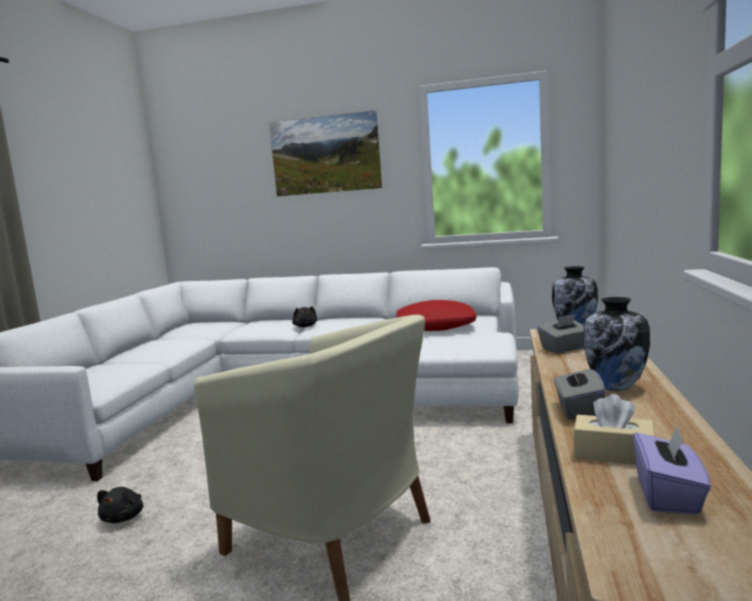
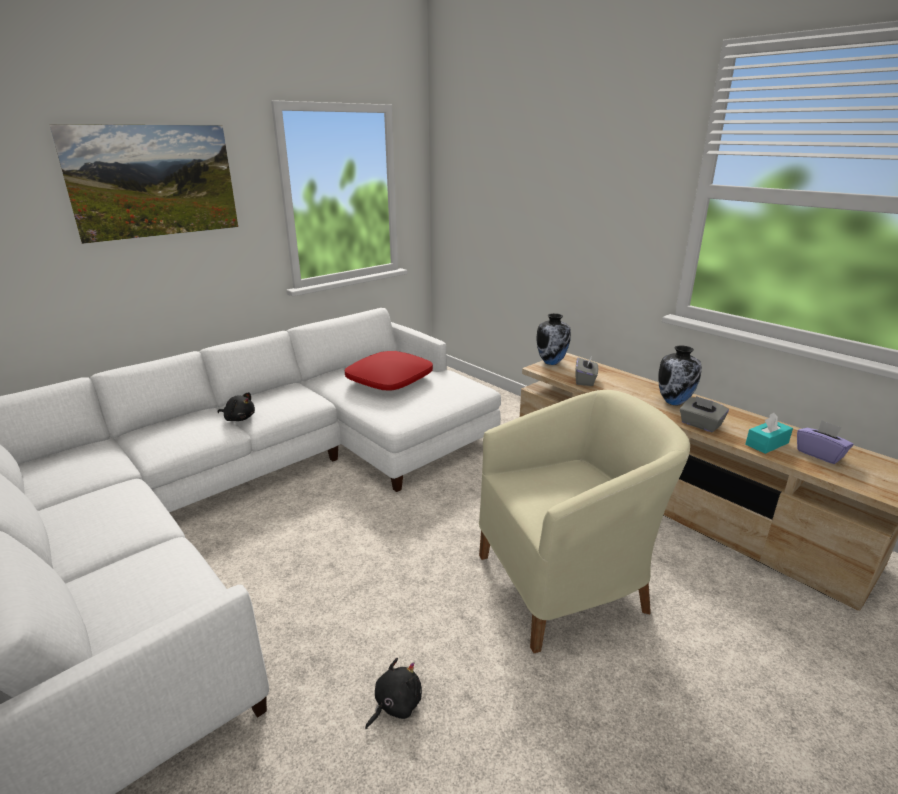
camera: 55 degrees left, 15 degrees up
(124, 517) = (395, 704): black plush toy -> black plush toy turned 90 degrees counterclockwise
(613, 454) = (766, 444): beige tissue box -> turquoise tissue box

